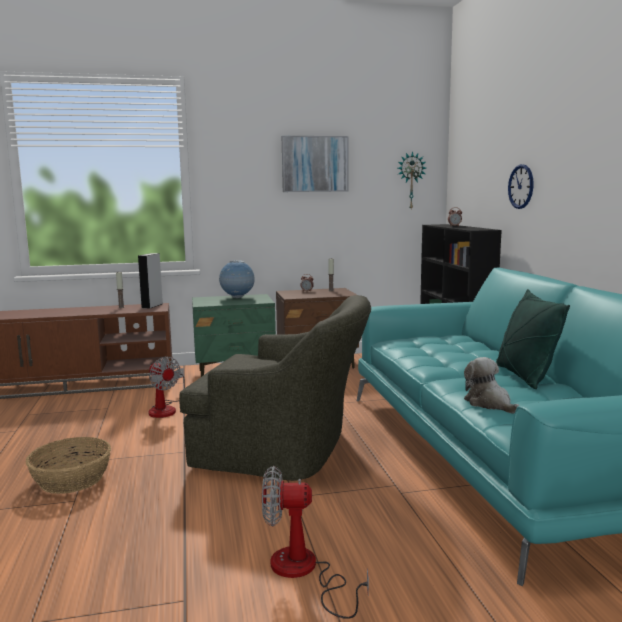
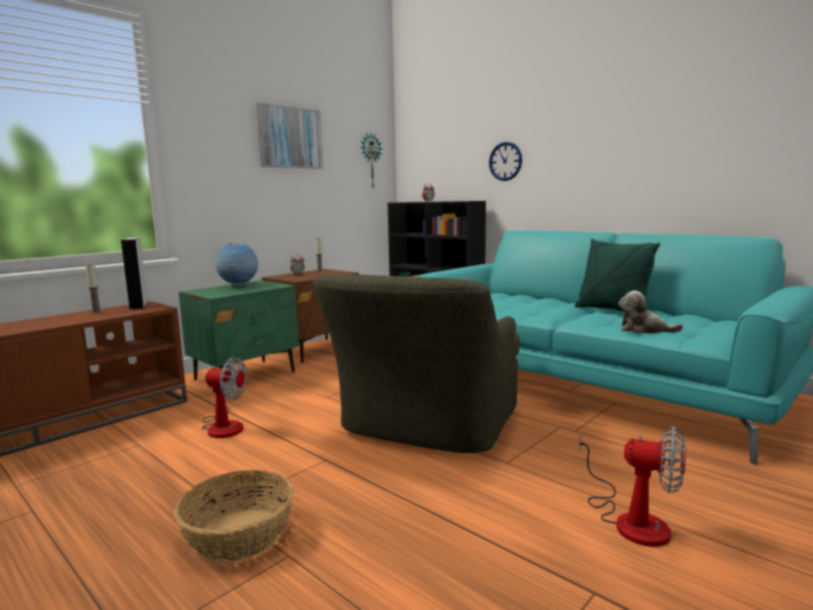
camera: 35 degrees left, 0 degrees up
(285, 450) = (425, 427): green armchair -> green armchair turned 135 degrees clockwise
(303, 572) = (630, 519): fan -> fan turned 120 degrees counterclockwise

